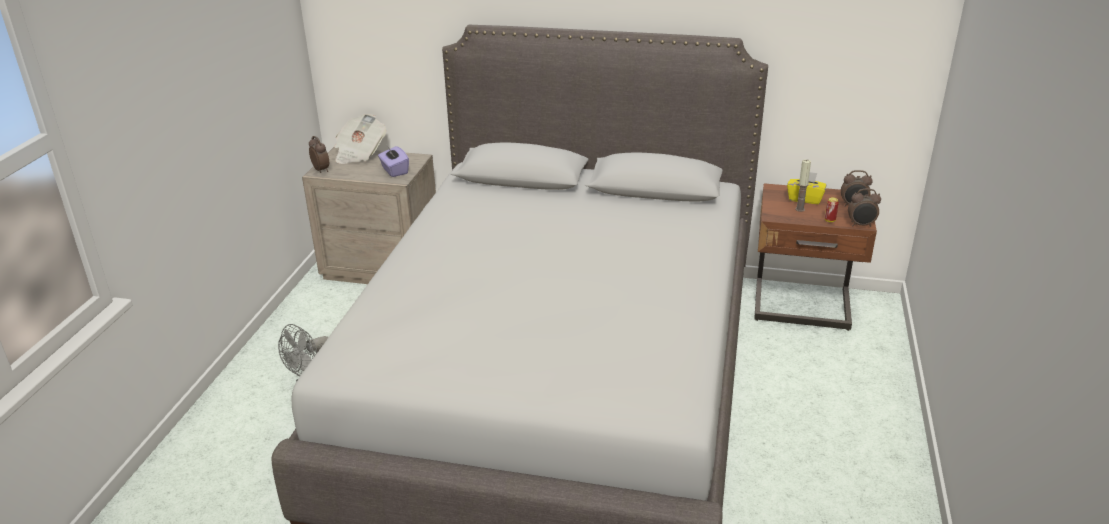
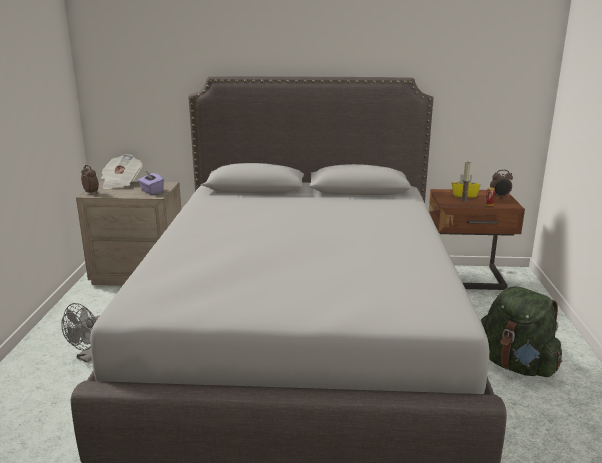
camera: 10 degrees left, 10 degrees down
(814, 443) = (516, 365): none -> green backpack
(861, 225) = (512, 206): alarm clock -> none

